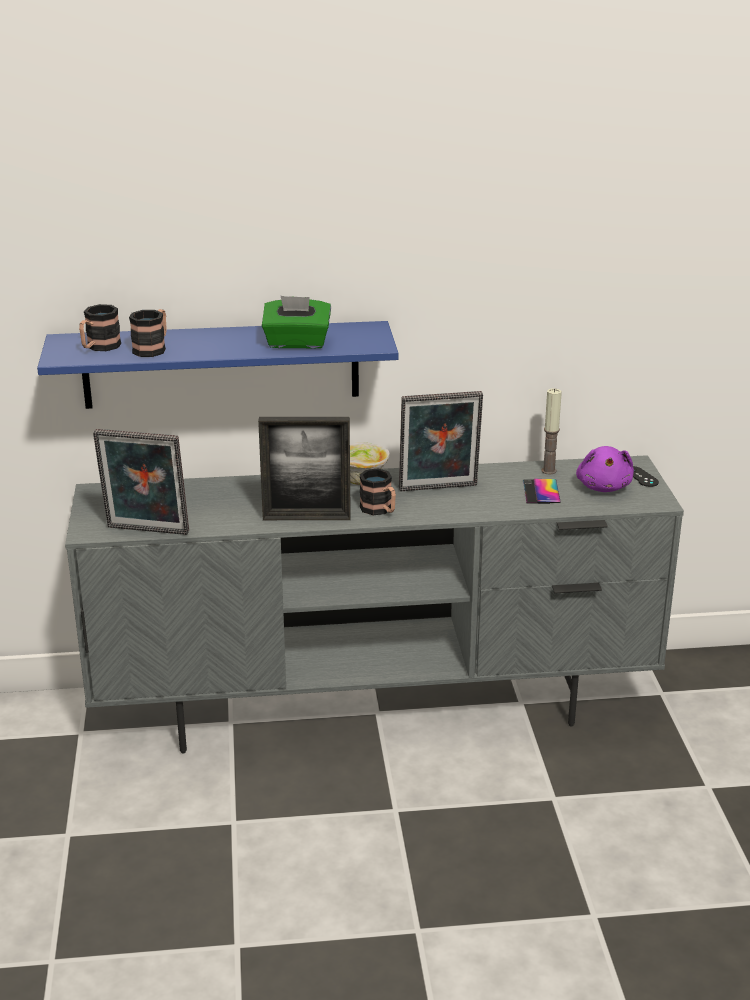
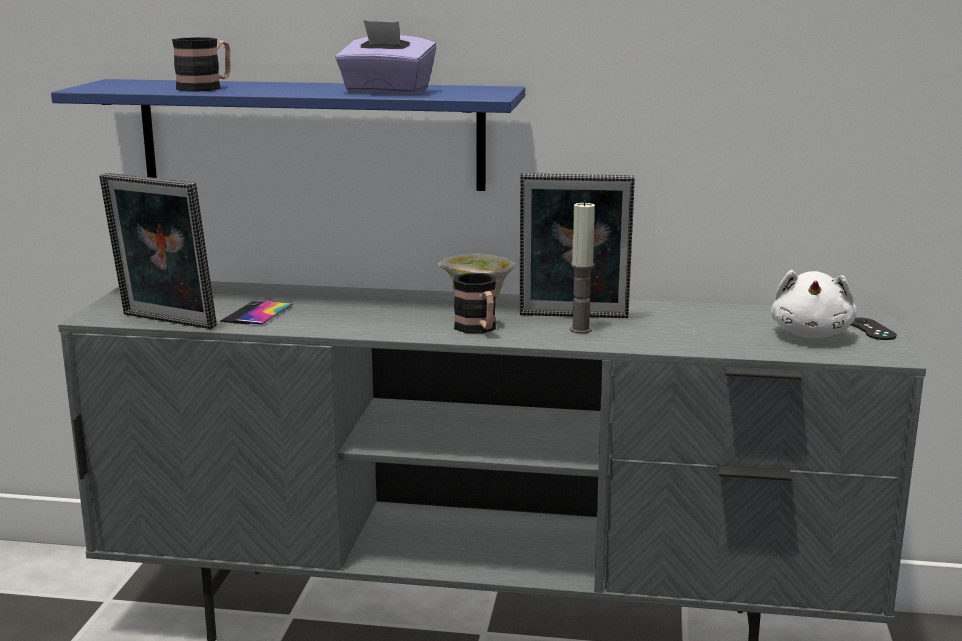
camera: 15 degrees right, 10 degrees down
(99, 347) = (145, 85): mug -> none
(297, 343) = (386, 91): green tissue box -> purple tissue box
(306, 518) = (376, 328): picture frame -> none
(541, 491) = (716, 331): phone -> phone (257, 313)
(549, 471) = (738, 313): candle -> candle (581, 329)
(604, 486) = (811, 334): purple plush toy -> white plush toy

